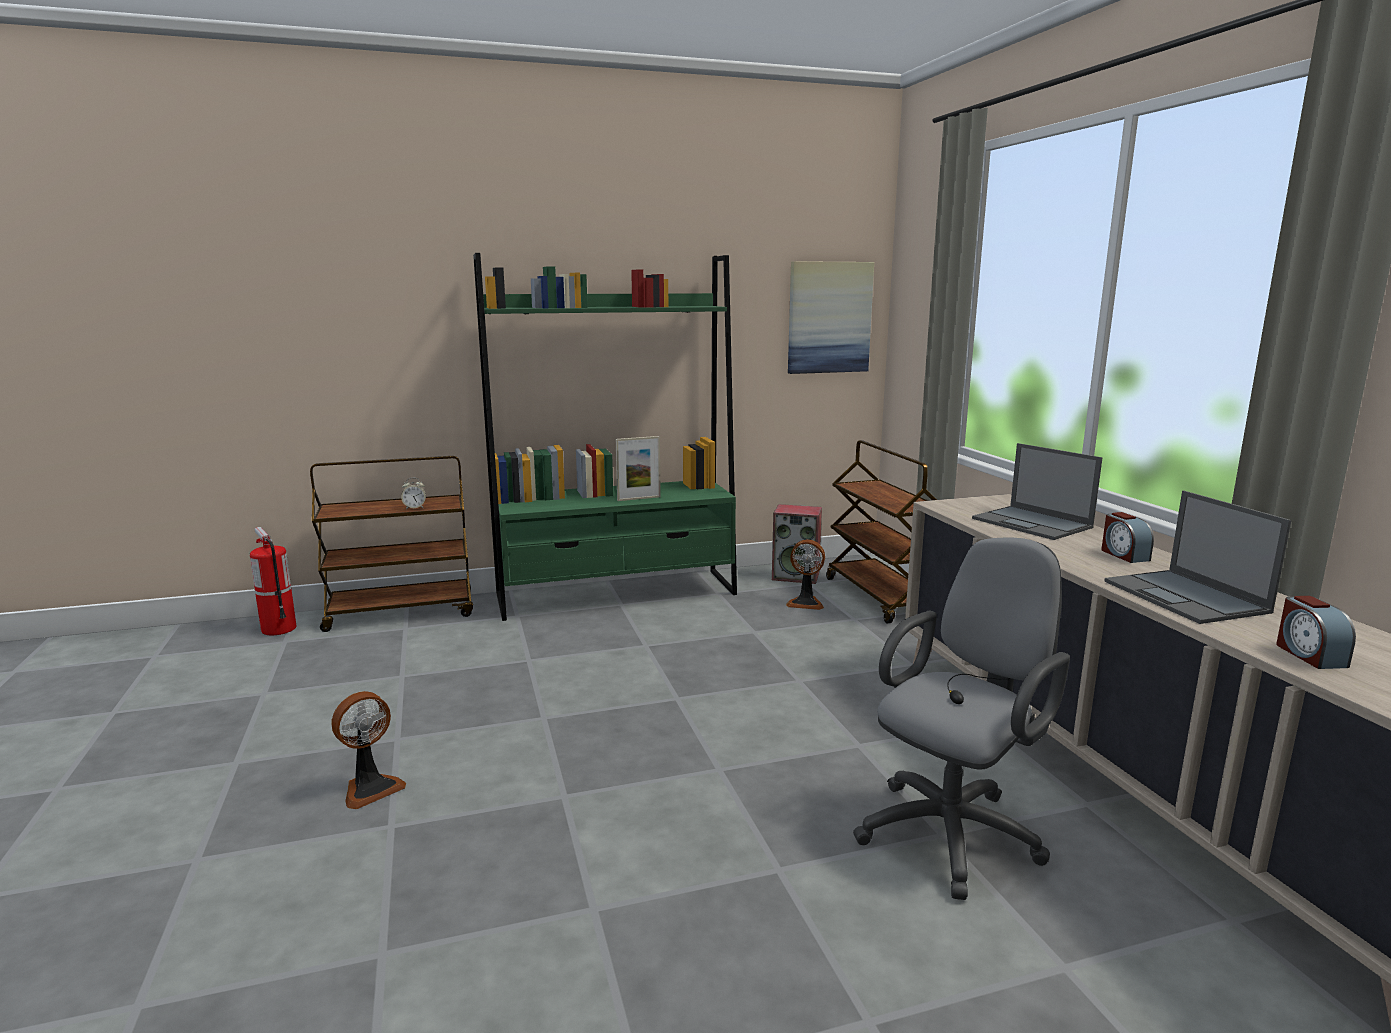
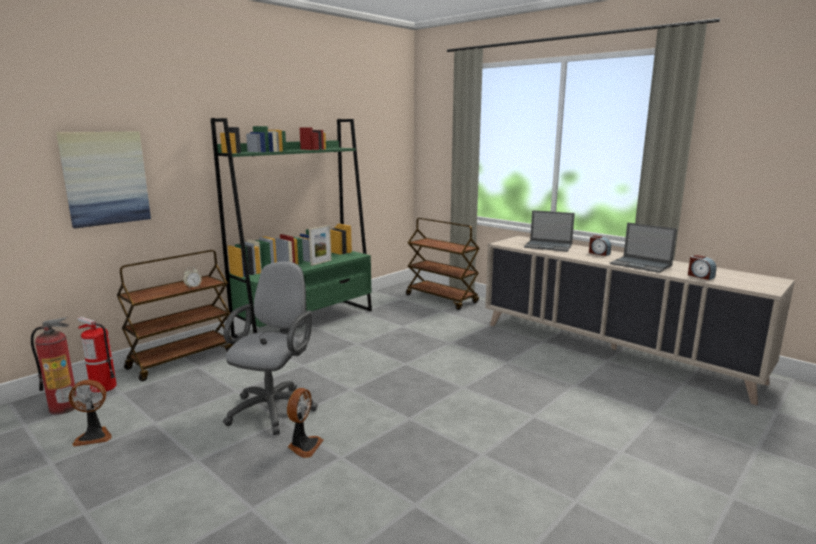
camera: 30 degrees left, 0 degrees up
(213, 644) = (64, 407): none -> fire extinguisher
(796, 576) = (390, 296): speaker -> none
(805, 603) = (410, 308): fan -> fan (94, 436)
(829, 317) = (389, 152): picture -> picture (105, 178)
(955, 830) = (576, 382): grey office chair -> grey office chair (274, 408)

